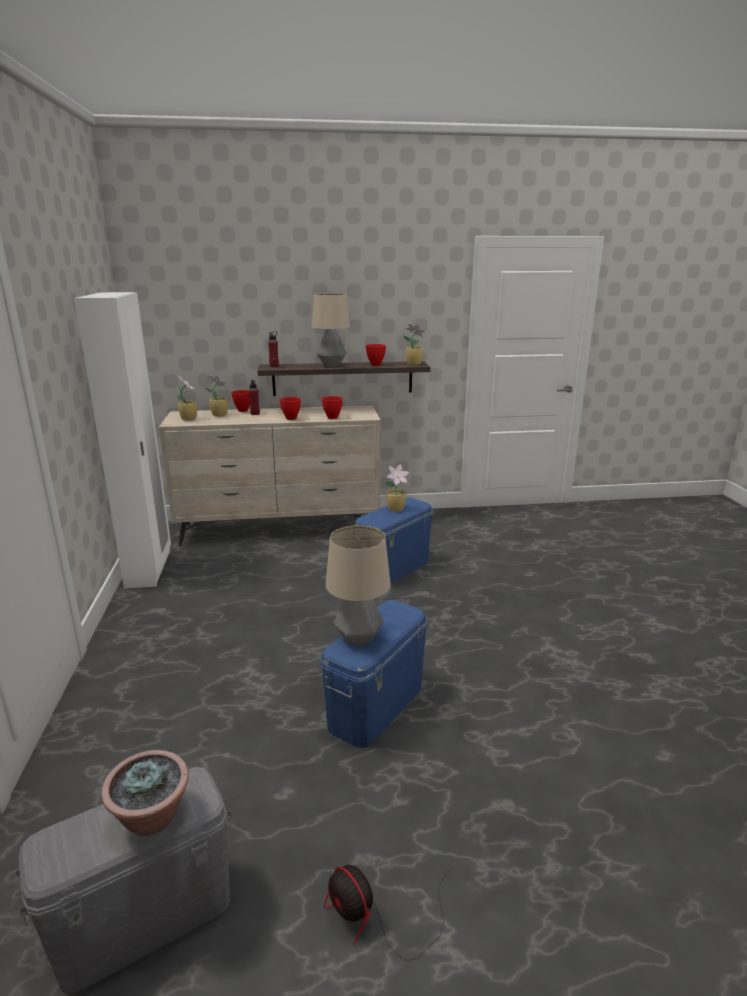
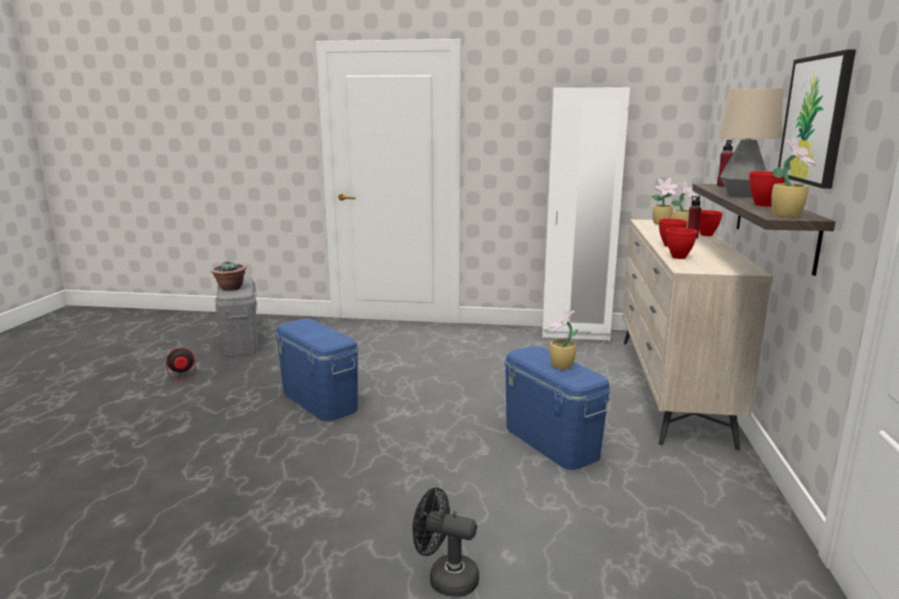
camera: 105 degrees right, 5 degrees down
(359, 639) = (310, 326): table lamp -> none
(380, 311) = (815, 120): none -> picture
(565, 588) = (445, 578): none -> black fan

